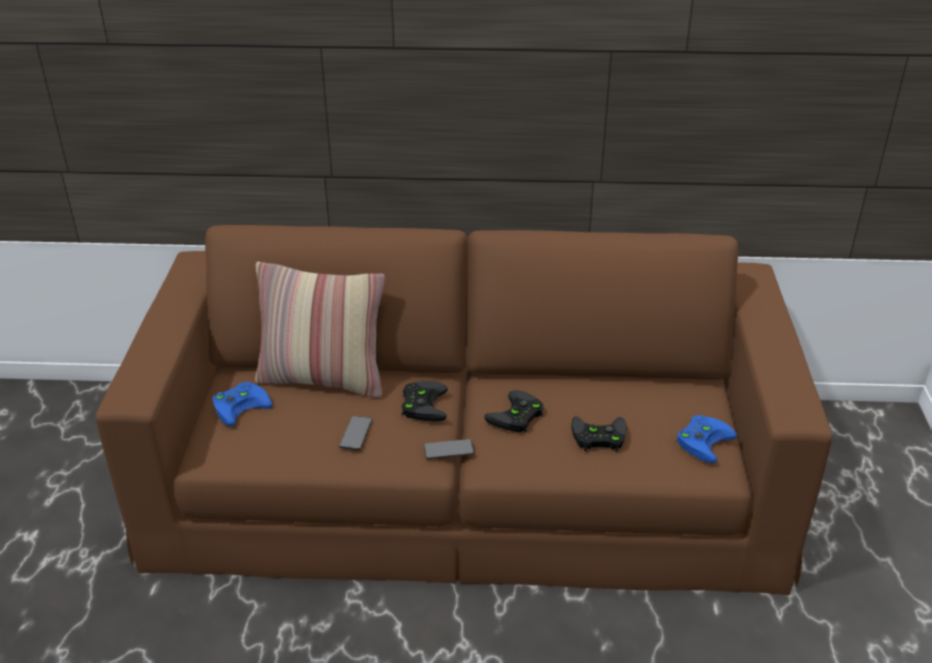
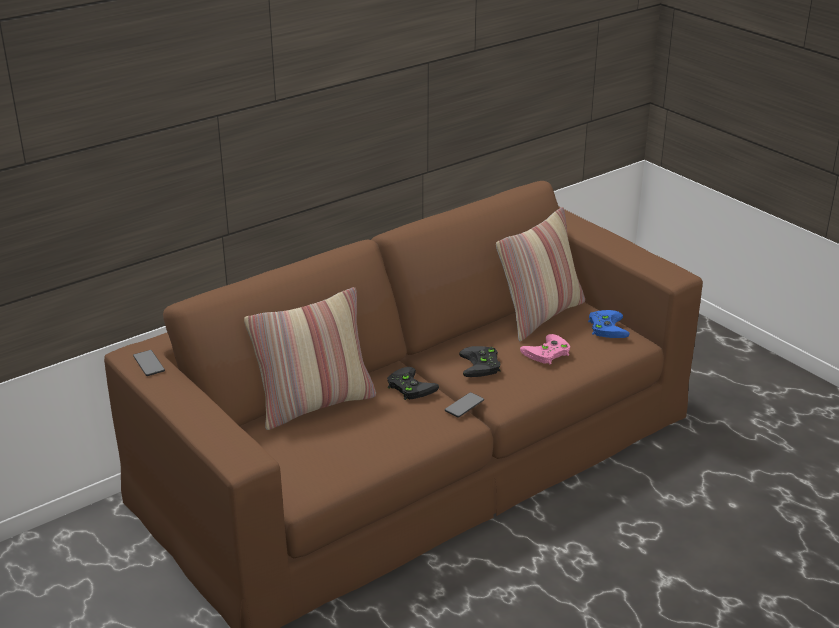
camera: 40 degrees left, 5 degrees down
(241, 404) = (278, 448): blue game controller -> none
(356, 433) = (391, 425): phone -> phone (149, 364)
(597, 437) = (546, 353): black game controller -> pink game controller
(646, 393) = (540, 316): none -> pillow

